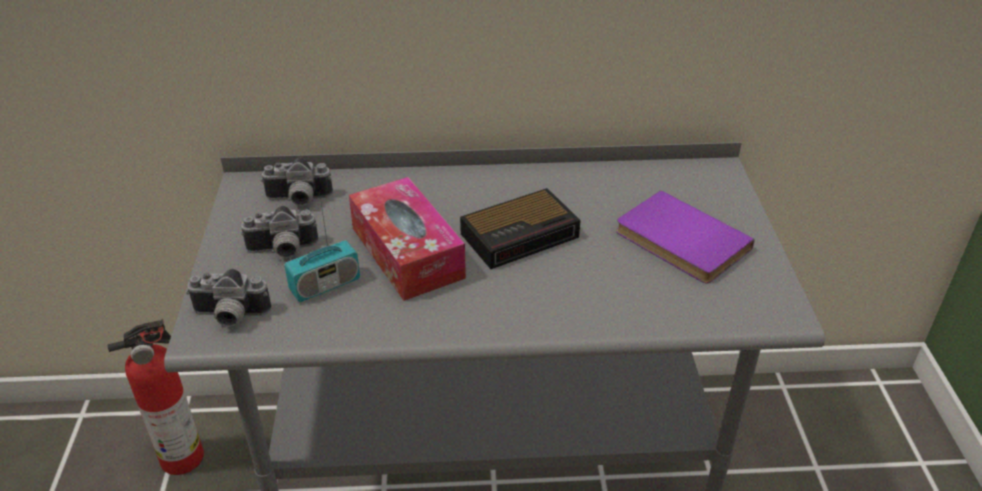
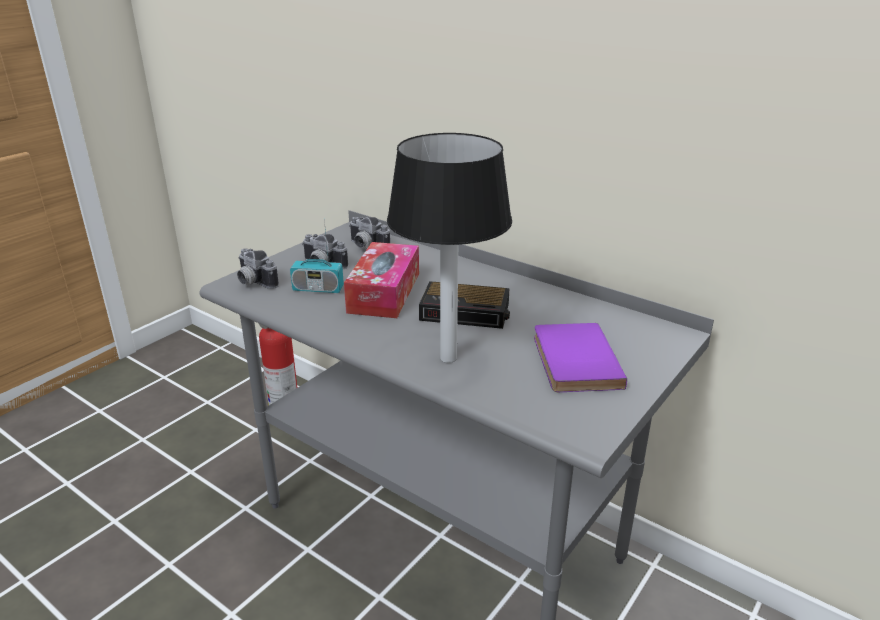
camera: 40 degrees right, 10 degrees down
(576, 299) = (447, 358): none -> table lamp

